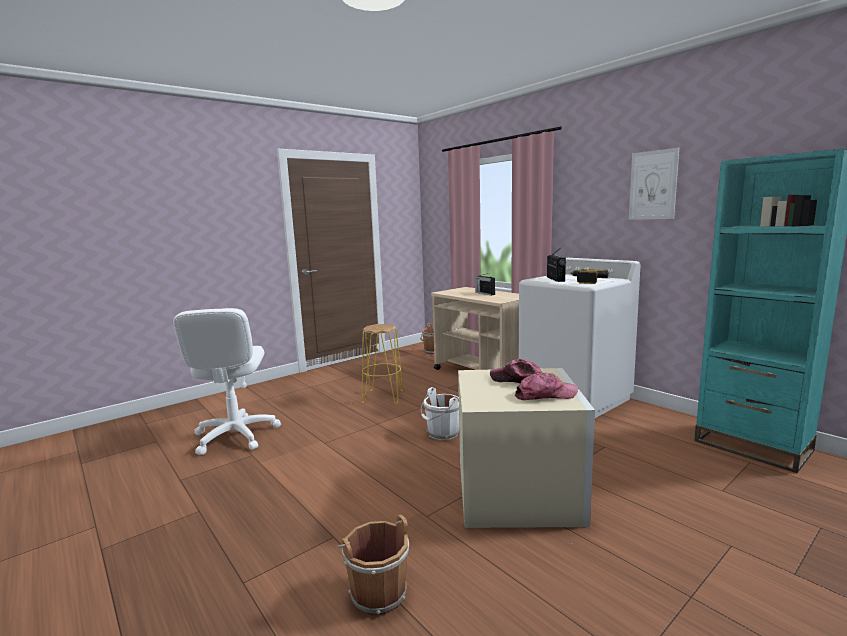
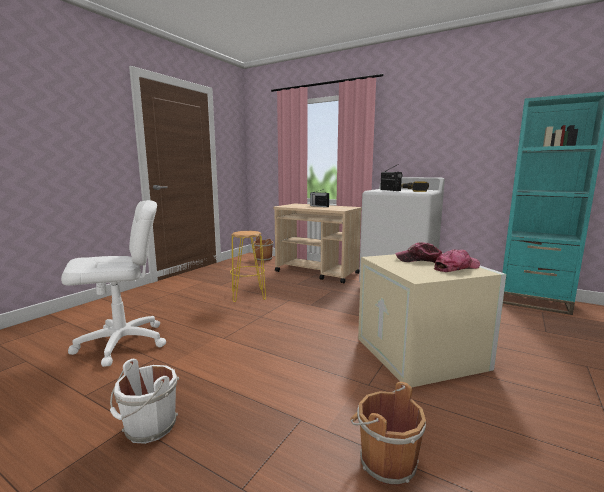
camera: 20 degrees left, 0 degrees up
(235, 435) = (122, 343): white office chair -> white office chair turned 90 degrees counterclockwise
(442, 433) = (323, 318): white bucket -> white bucket (148, 428)
(653, 185) = (454, 121): picture -> none

